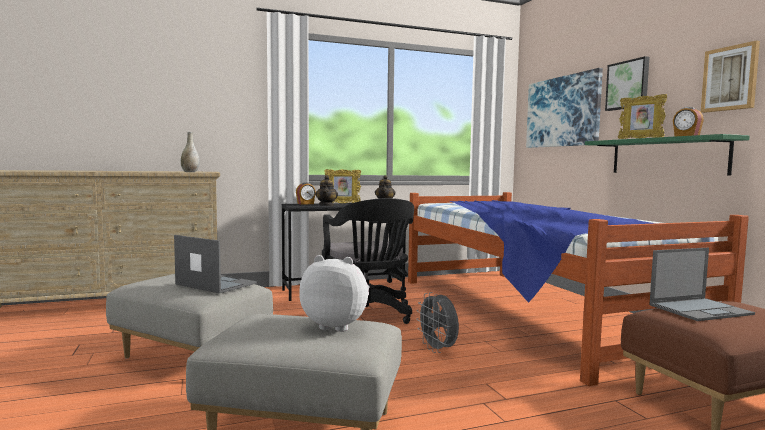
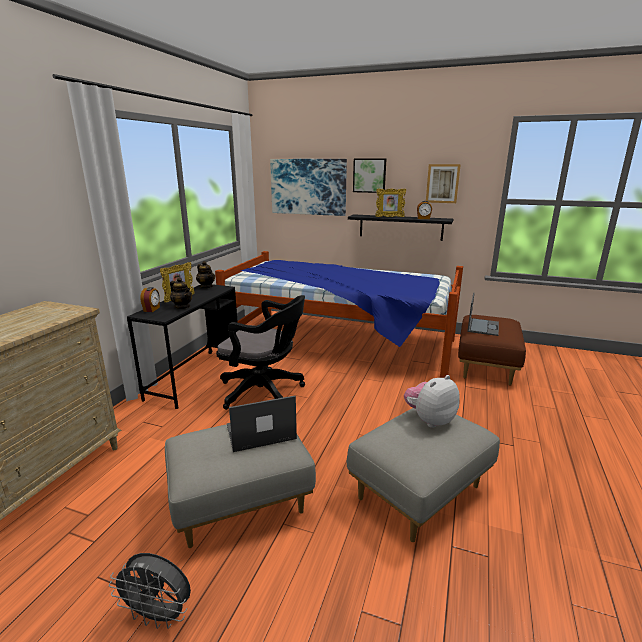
camera: 50 degrees left, 15 degrees up
(190, 172) = (58, 317): grey vase -> none
(438, 350) = (358, 397): grey fan -> grey fan (159, 615)
(666, 156) = (400, 227): green shelf -> black shelf

